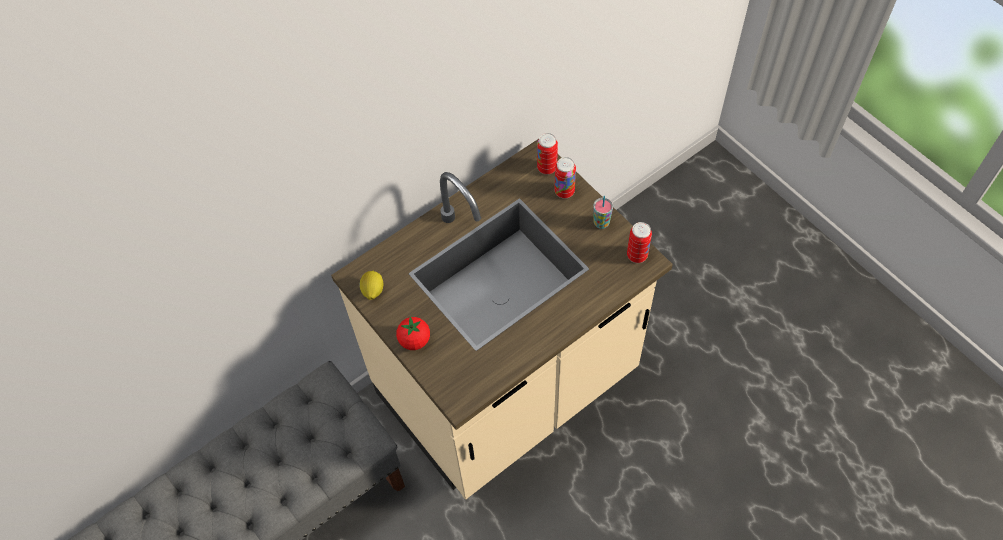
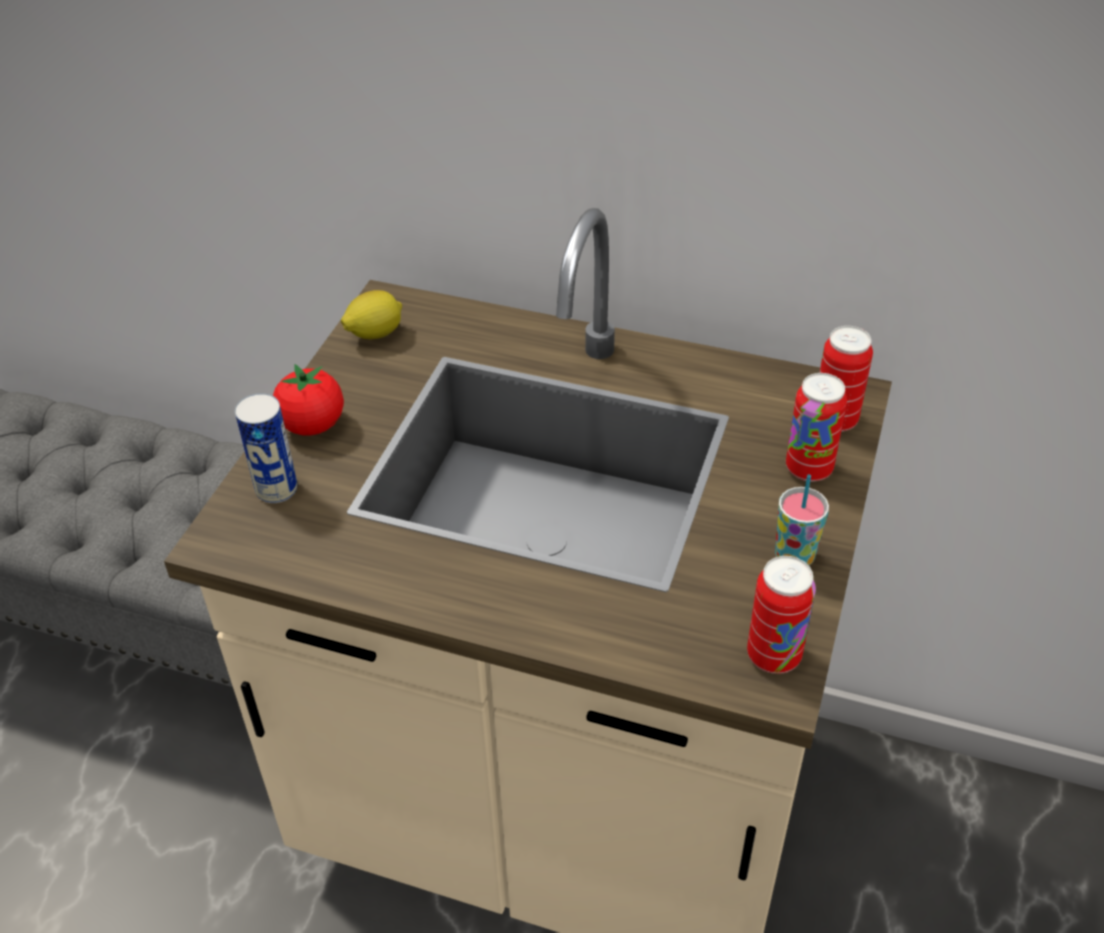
camera: 55 degrees right, 15 degrees down
(444, 369) = (276, 489): none -> can

